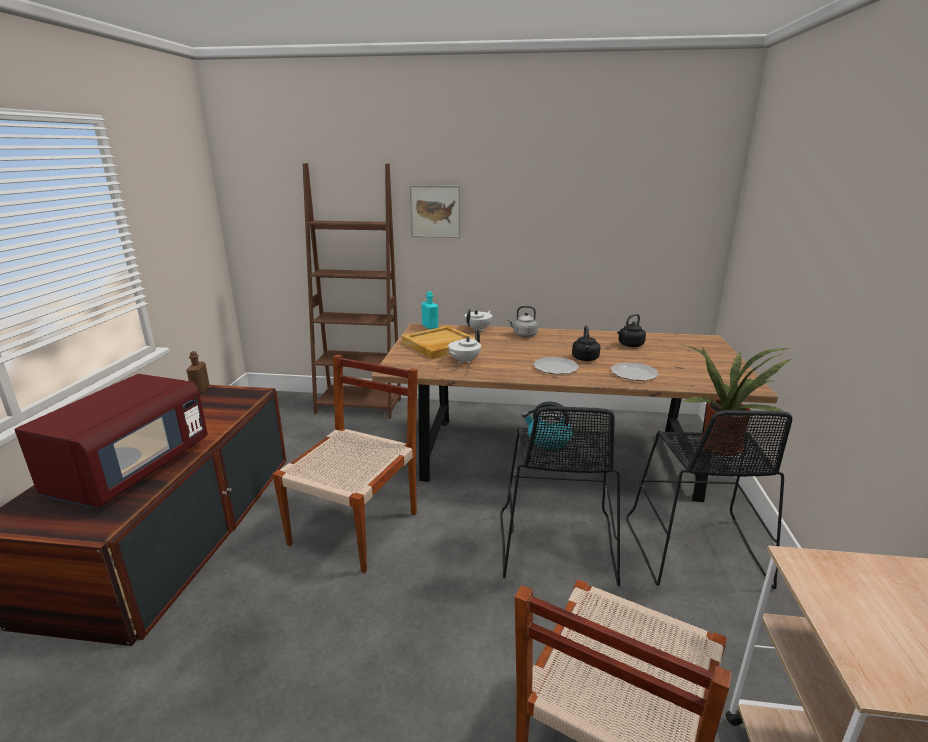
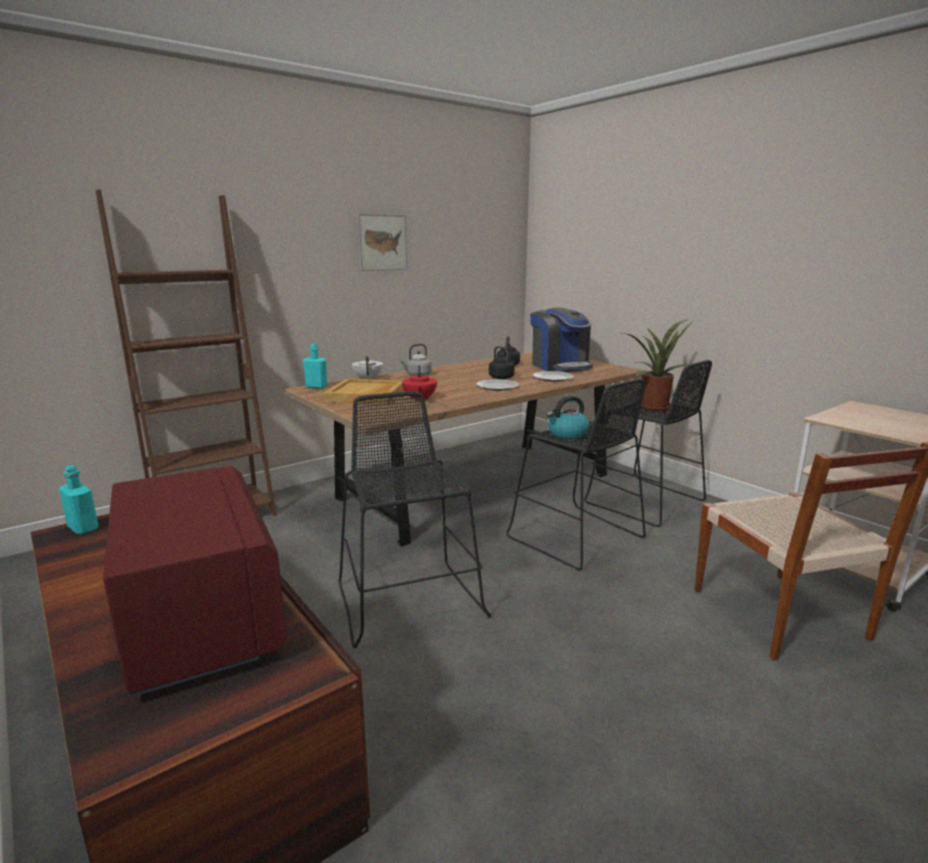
camera: 45 degrees left, 5 degrees down
(200, 390) = (83, 528): brown bottle -> turquoise bottle
(357, 526) = (410, 603): chair -> black stool
(435, 211) = (280, 255): picture -> picture (382, 242)
(464, 361) = (419, 399): white teapot -> red teapot
(682, 361) = (560, 366): none -> coffee machine

